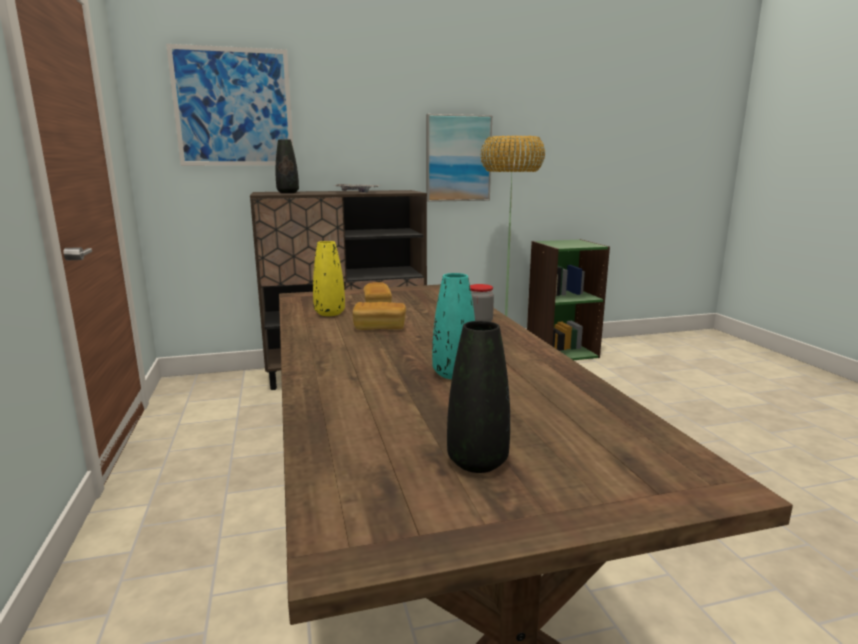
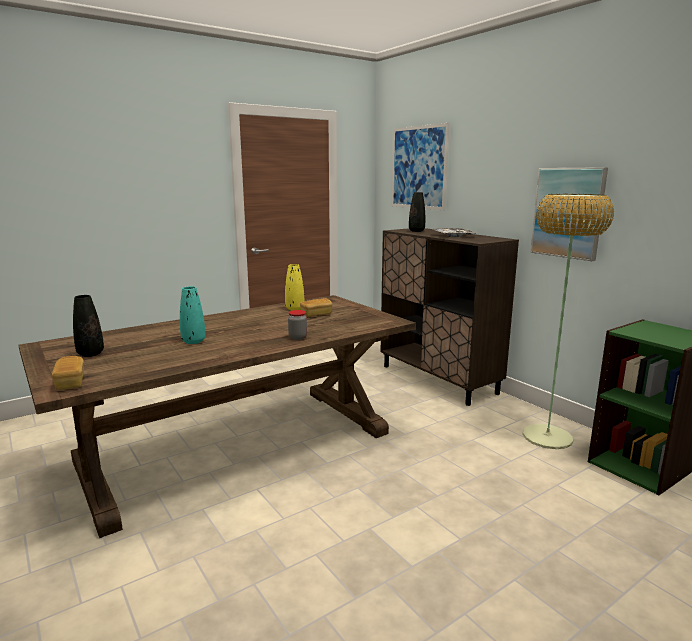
camera: 70 degrees right, 0 degrees up
(379, 328) = (271, 320): bread -> bread (70, 383)

